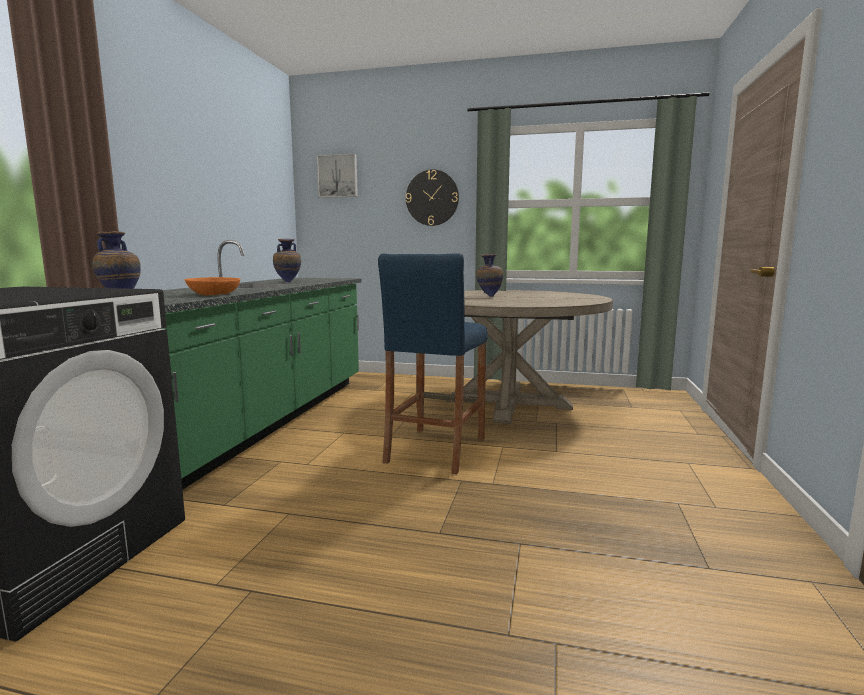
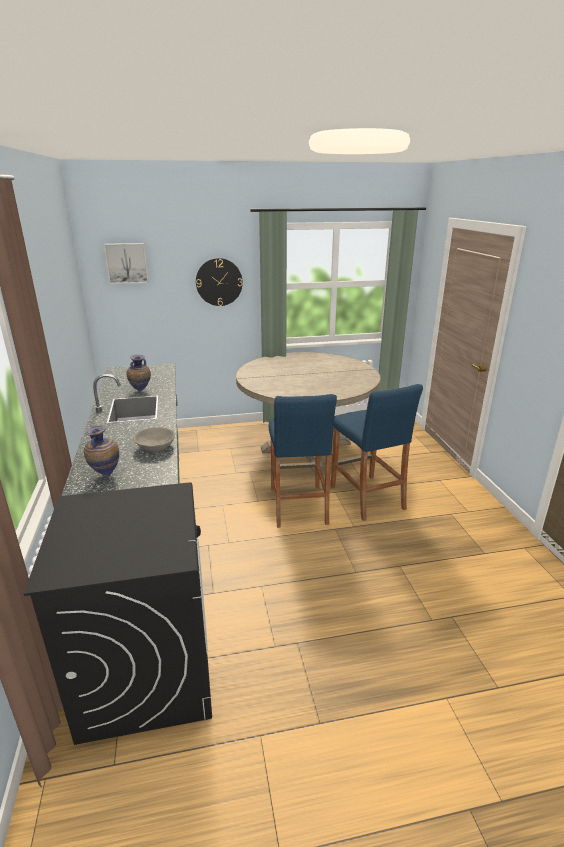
camera: 25 degrees left, 15 degrees up
(214, 294) = (155, 446): orange bowl -> grey bowl
(489, 296) = (293, 376): vase -> none
(544, 459) = (367, 497): none -> blue stool

